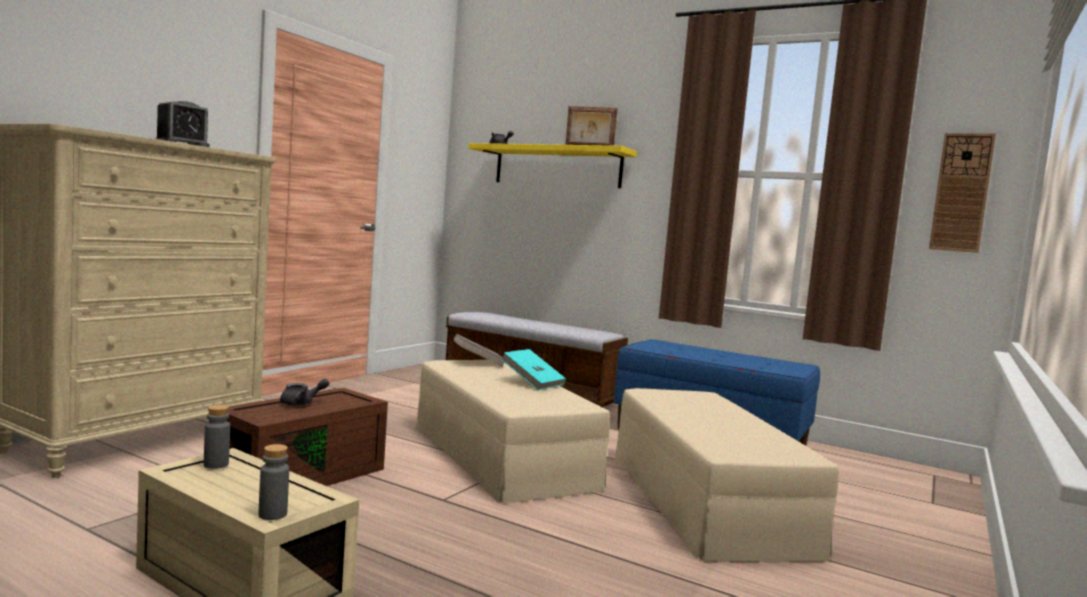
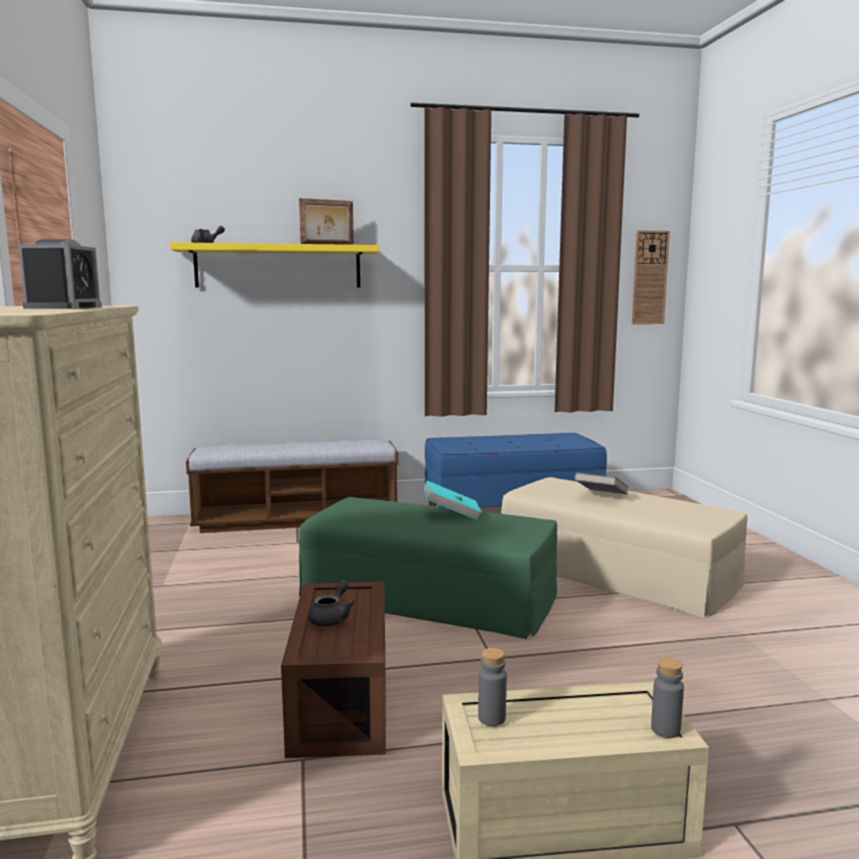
camera: 40 degrees left, 5 degrees up
(478, 363) = (352, 508): grey book -> grey book (601, 497)
(501, 454) = (429, 595): beige ottoman -> green ottoman

